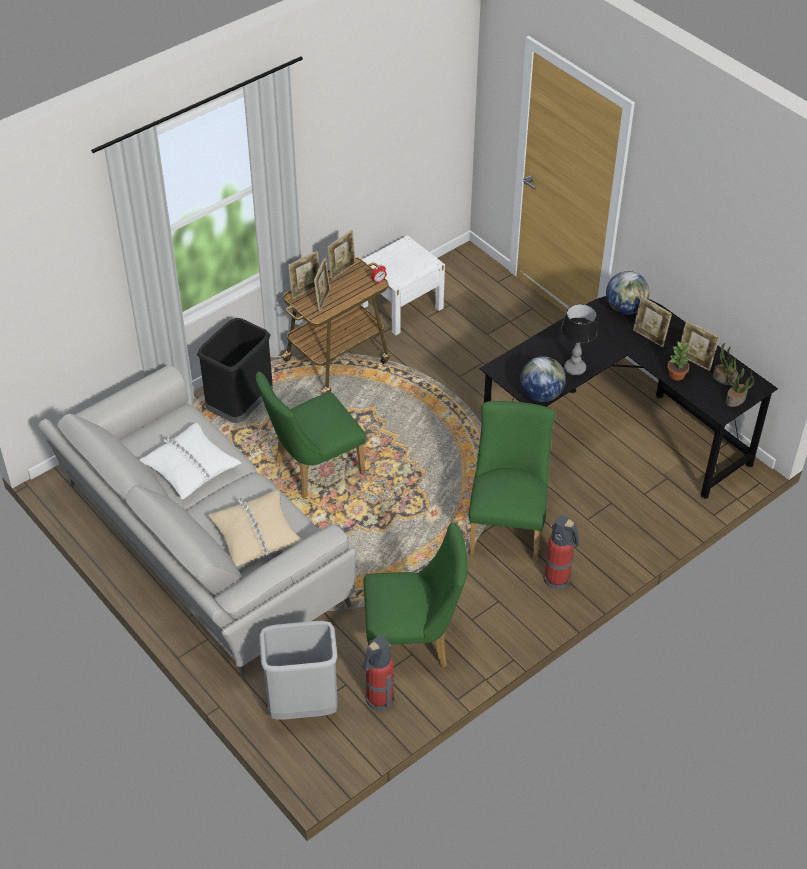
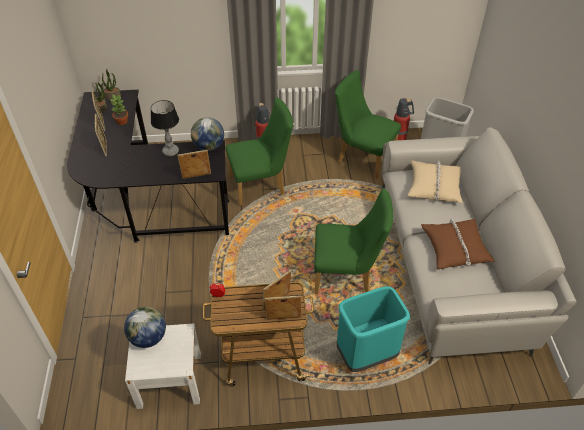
camera: 145 degrees left, 0 degrees up
(190, 467) = (455, 248): white pillow -> brown pillow
(240, 407) = (366, 355): black trash can -> turquoise trash can
(342, 271) = (236, 324): picture frame -> picture frame (196, 177)
(507, 525) = (261, 185): green chair -> green chair turned 150 degrees counterclockwise
(625, 308) = (90, 171): globe -> globe (148, 338)

